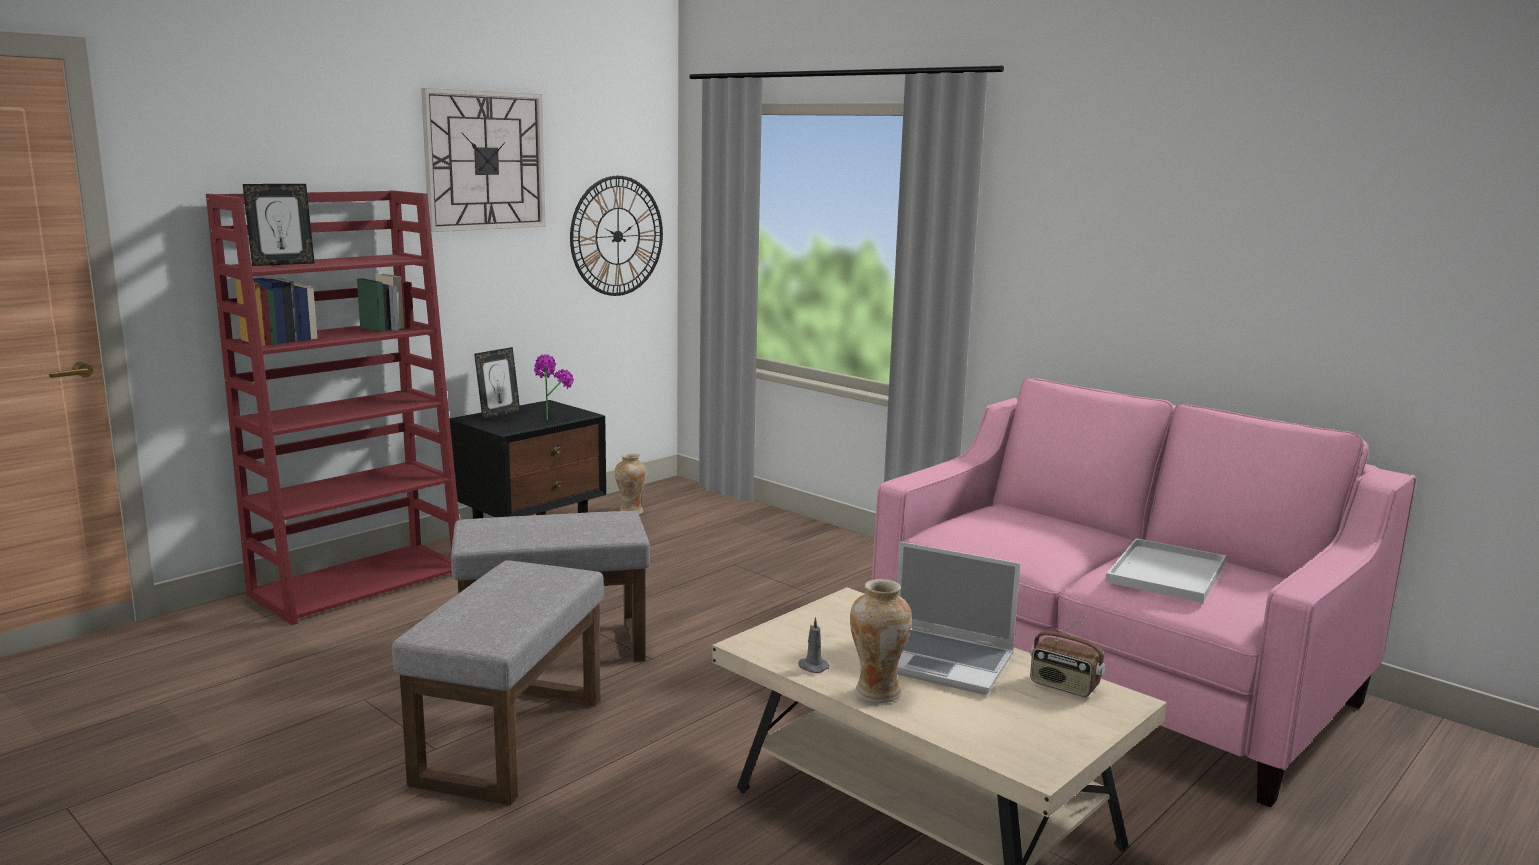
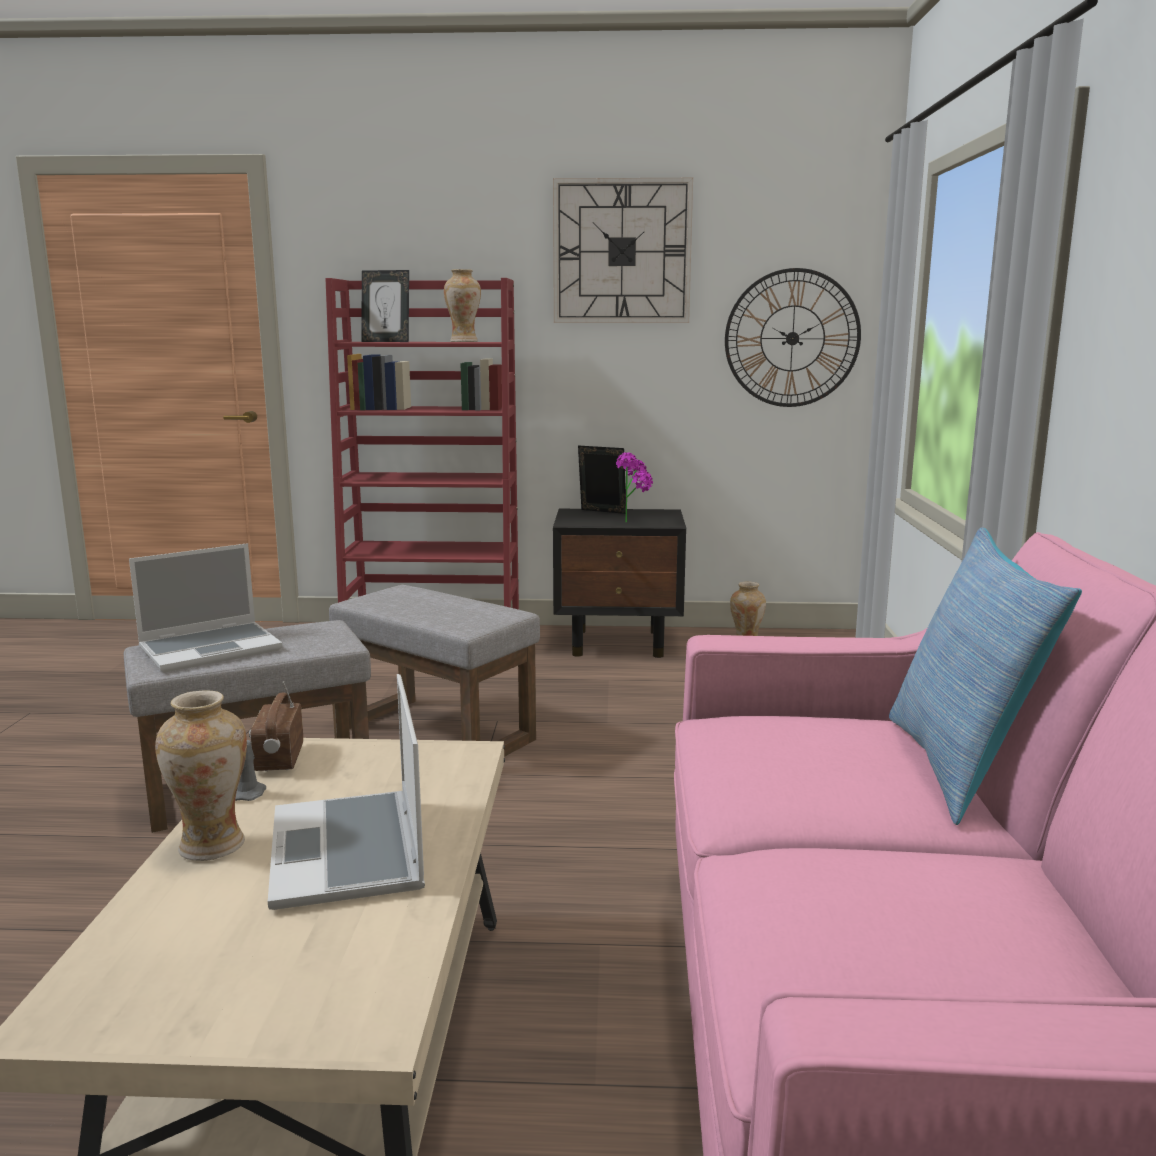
camera: 50 degrees right, 0 degrees up
(367, 259) = (463, 342): none -> vase
(484, 613) = (212, 649): none -> laptop
(499, 415) = (602, 512): picture frame -> picture frame turned 150 degrees counterclockwise
(1061, 516) = (961, 767): none -> pillow
(1063, 686) = (368, 959): radio -> radio (278, 759)
(1165, 571) = (881, 898): white tray -> none

